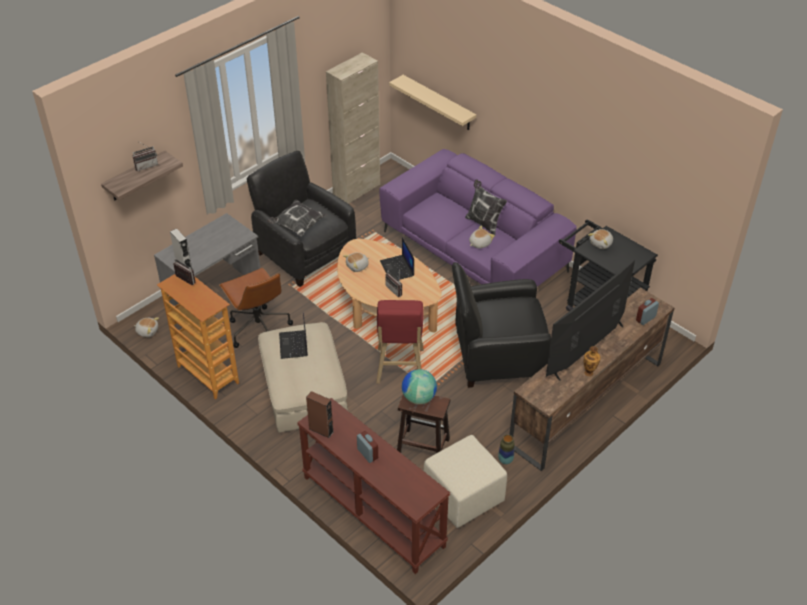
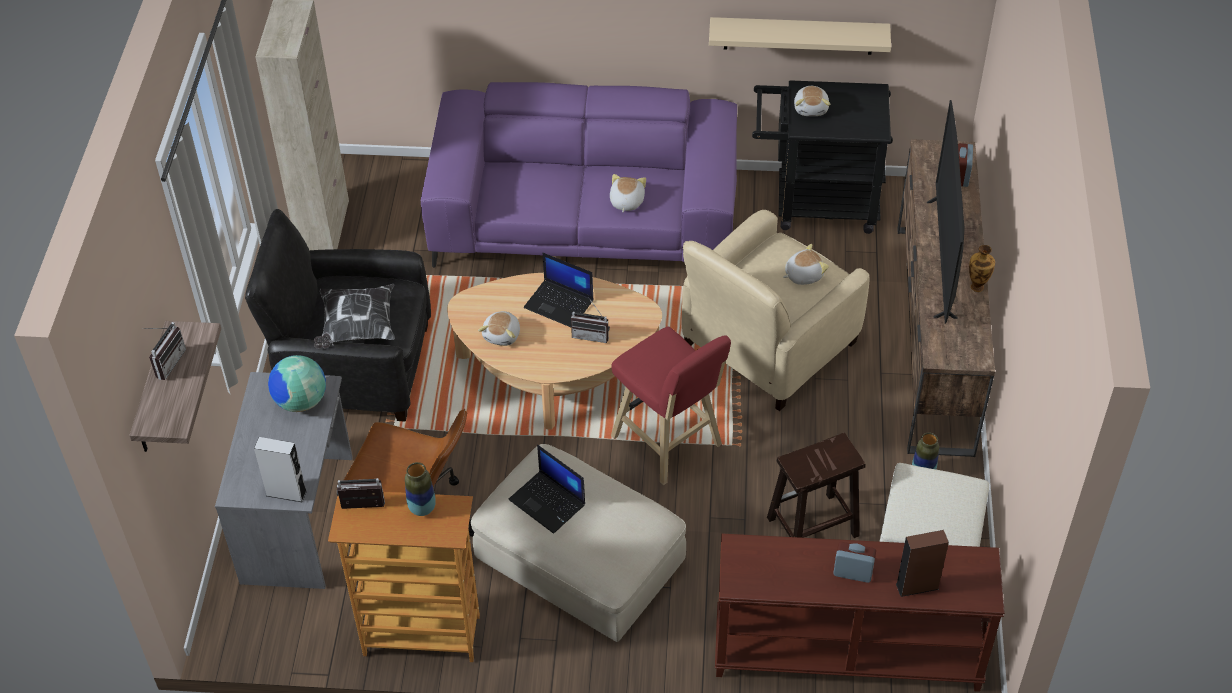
camera: 40 degrees left, 5 degrees up
(147, 331) = (253, 637): plush toy -> plush toy (803, 274)
(205, 295) = (422, 508): none -> vase
(321, 430) = (761, 585): brown speaker -> brown speaker (917, 586)
(418, 398) = (807, 458): globe -> globe (300, 401)
(438, 103) = (414, 23): beige shelf -> beige shelf (798, 35)
(483, 223) = (599, 171): pillow -> none
(497, 355) = (767, 345): black armchair -> beige armchair

